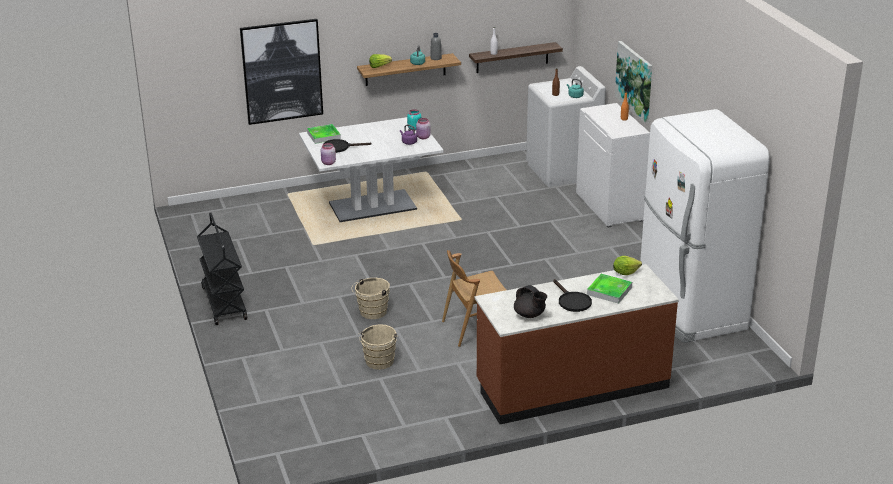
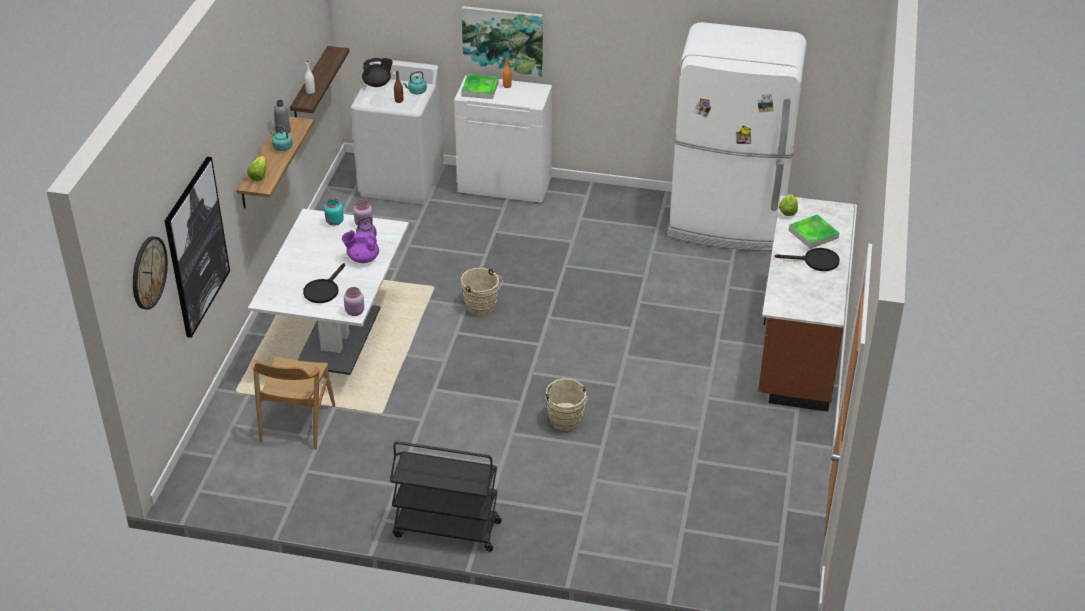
camera: 60 degrees left, 10 degrees up
(206, 49) = (148, 272): none -> wall clock
(323, 136) = (279, 291): tray -> tray (480, 89)
(378, 363) = (665, 451): beige bucket -> beige bucket (482, 307)
(386, 148) = (362, 258): none -> purple teapot
(475, 328) = (655, 362): brown chair -> brown chair (297, 423)
(529, 315) = (822, 294): black teapot -> black teapot (377, 84)

